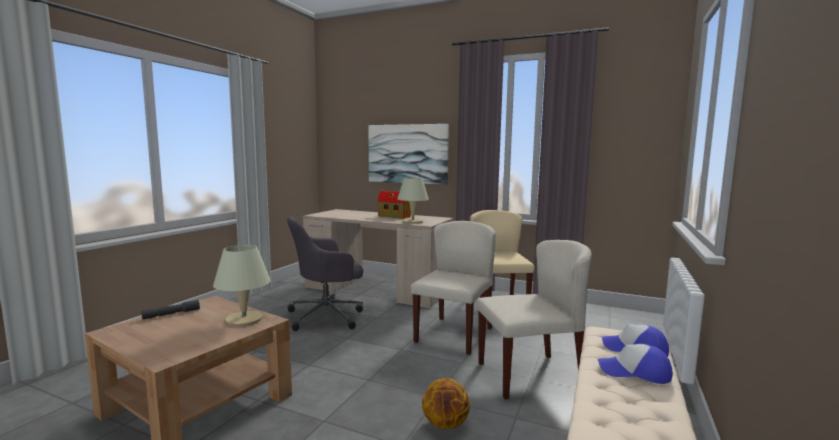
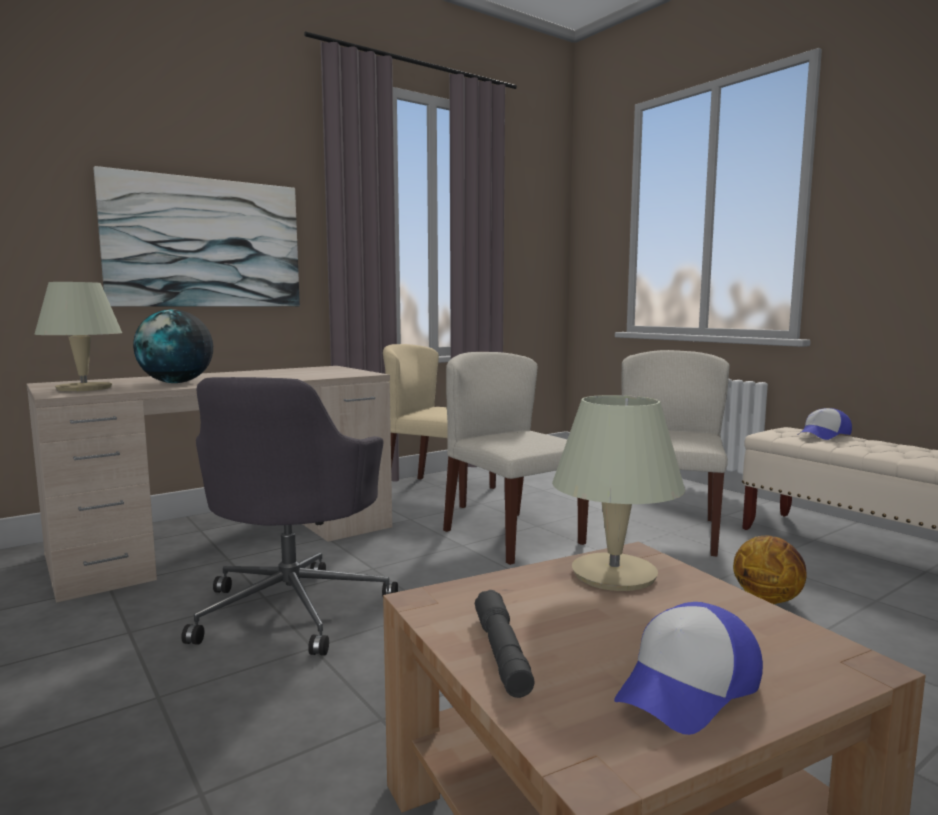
camera: 60 degrees left, 0 degrees up
(356, 216) = (177, 382): none -> globe
(393, 216) = (247, 374): toy house -> none
(412, 222) = (329, 374): beige table lamp -> beige table lamp (84, 388)
(634, 372) = (879, 444): cap -> cap (688, 687)

